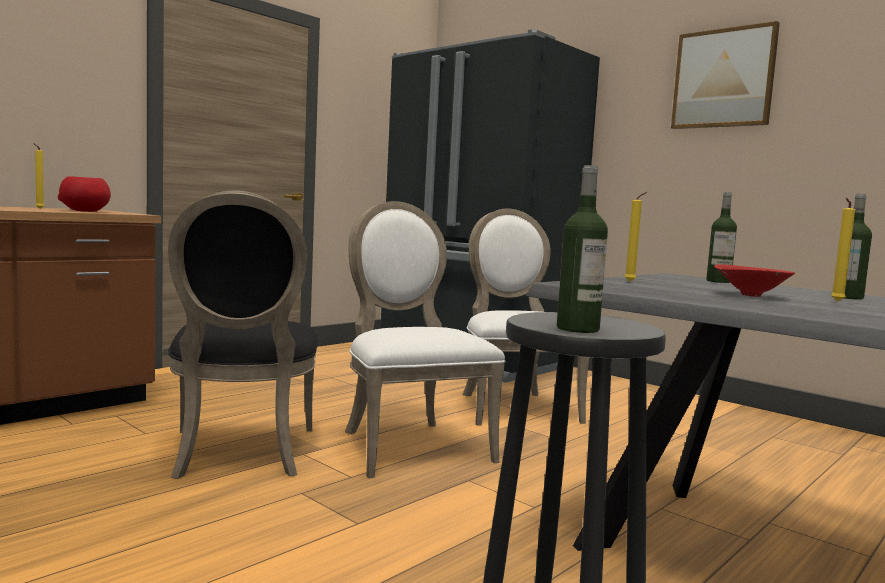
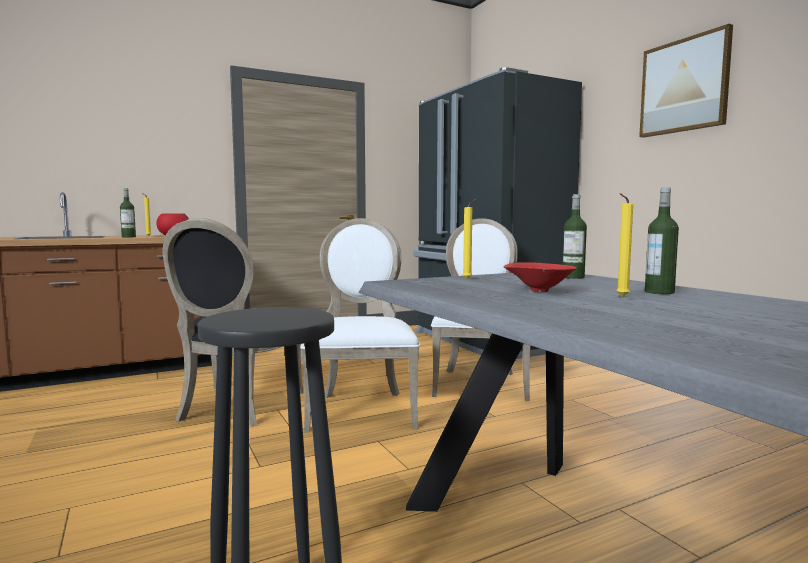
camera: 20 degrees right, 0 degrees up
(577, 329) = (234, 322): bottle -> bottle (128, 237)

